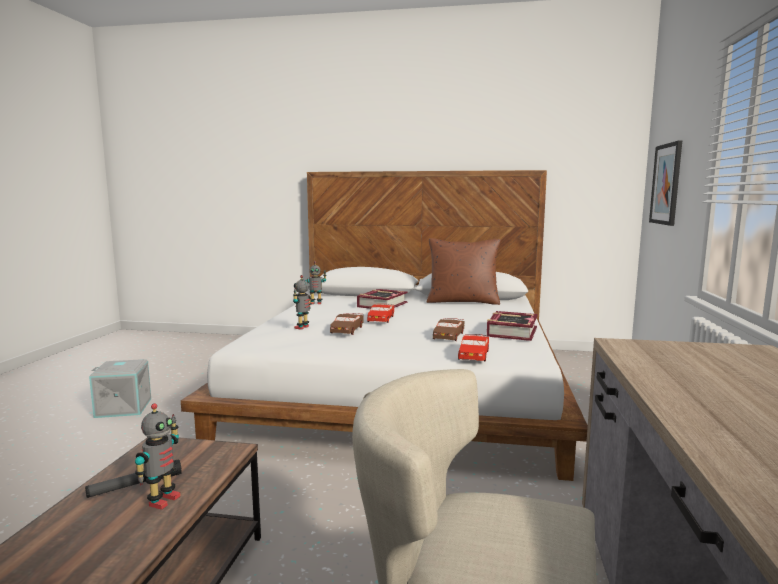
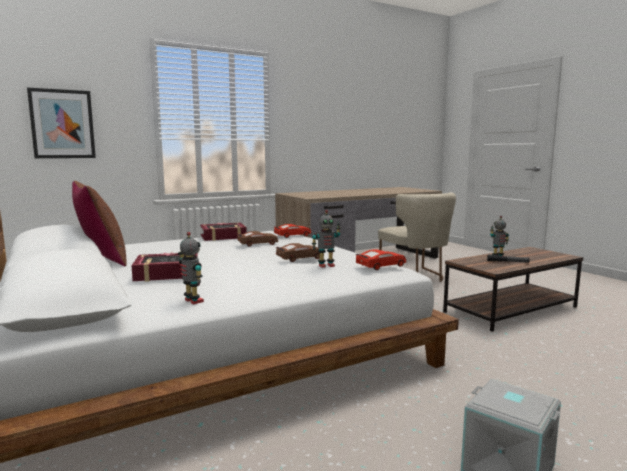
camera: 130 degrees left, 0 degrees up
(381, 319) = (240, 260): red toy car -> red toy car (380, 266)

